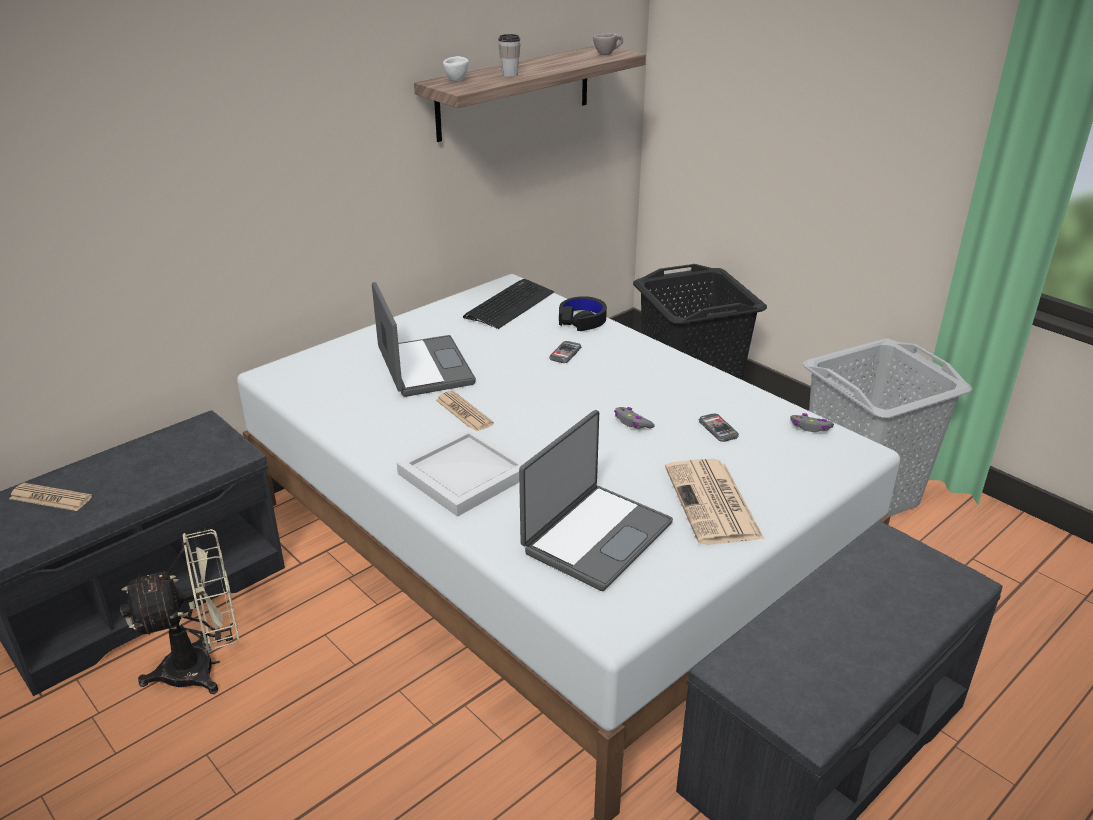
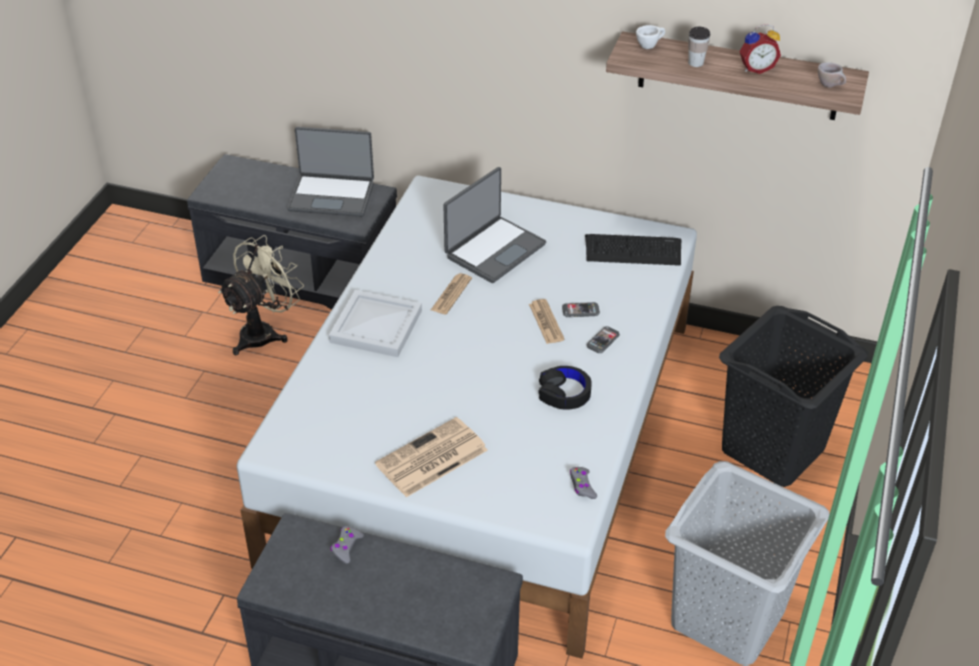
camera: 60 degrees right, 10 degrees up
(50, 498) = (262, 181): newspaper -> newspaper (546, 322)
(203, 667) = (264, 332): beige fan -> beige fan turned 90 degrees counterclockwise
(548, 63) = (756, 68): none -> alarm clock
(582, 320) = (645, 299): black headphones -> black headphones (564, 393)
(595, 536) = (351, 412): laptop -> laptop (332, 196)
(632, 423) = (506, 383): grey game controller -> grey game controller (346, 547)
(718, 429) = (535, 432): phone -> phone (603, 341)

